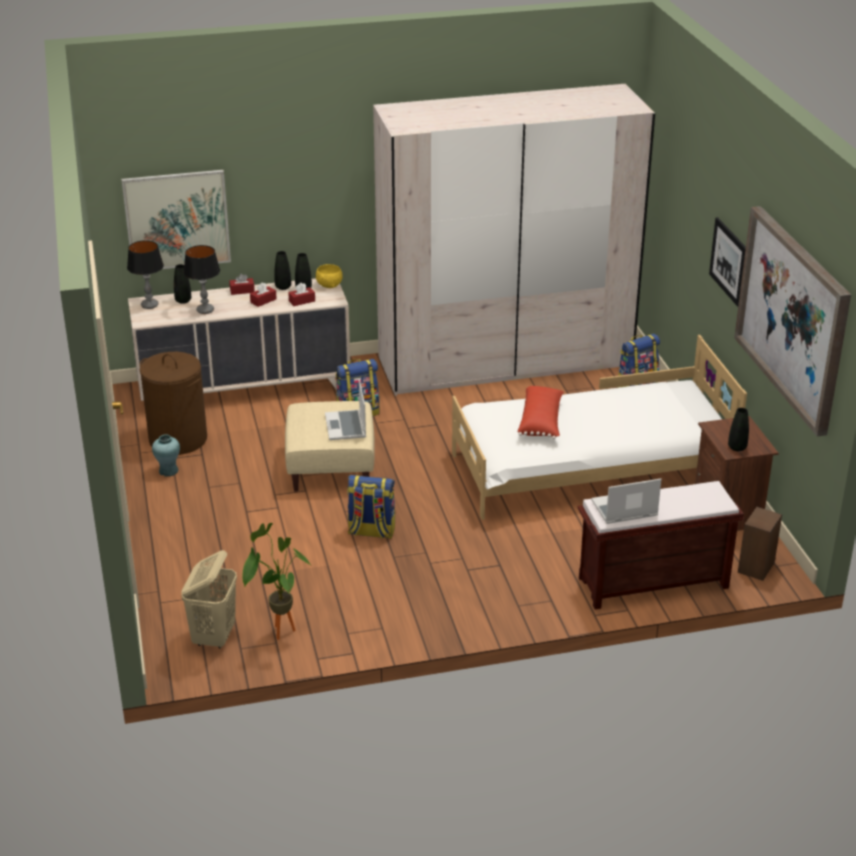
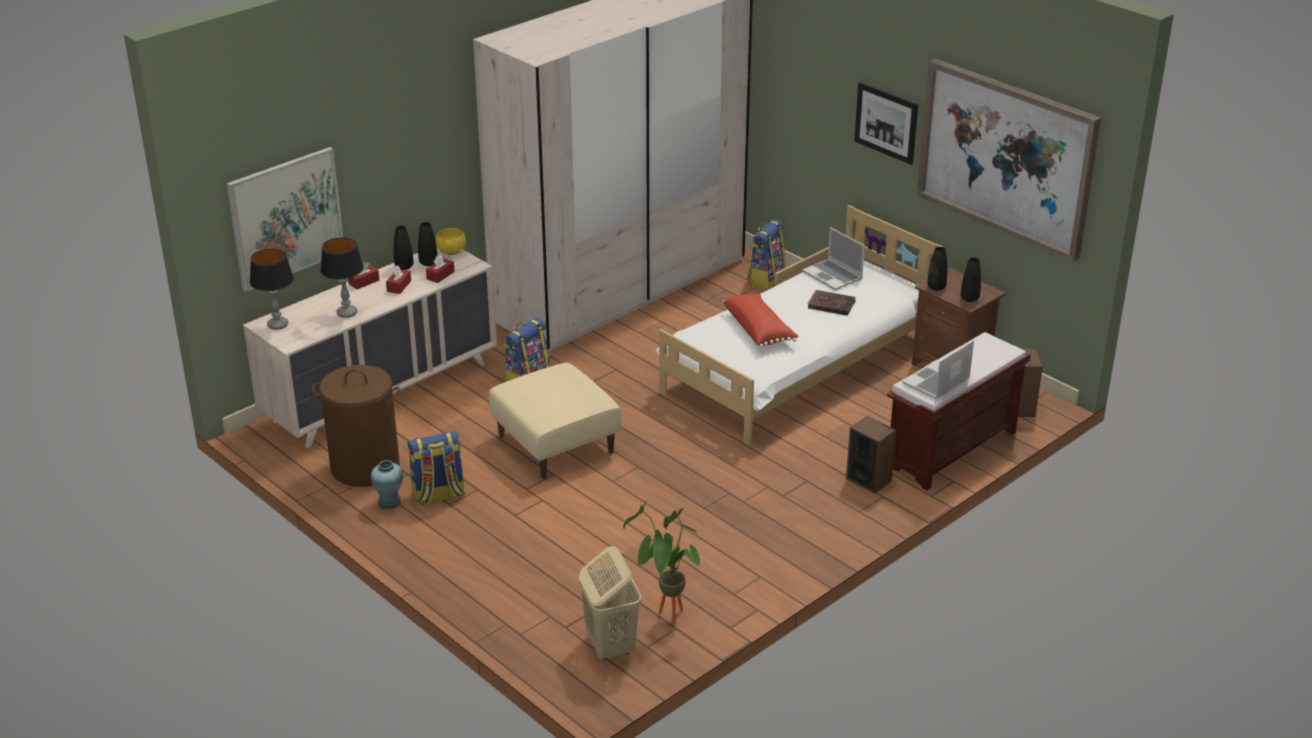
camera: 30 degrees left, 0 degrees up
(183, 301) = (310, 310): black vase -> black vase (936, 287)
(346, 427) = (576, 392): laptop -> laptop (833, 276)
(371, 532) = (658, 491): backpack -> backpack (438, 496)
(553, 582) = (868, 480): none -> speaker
(627, 419) = (831, 304): none -> brown book

